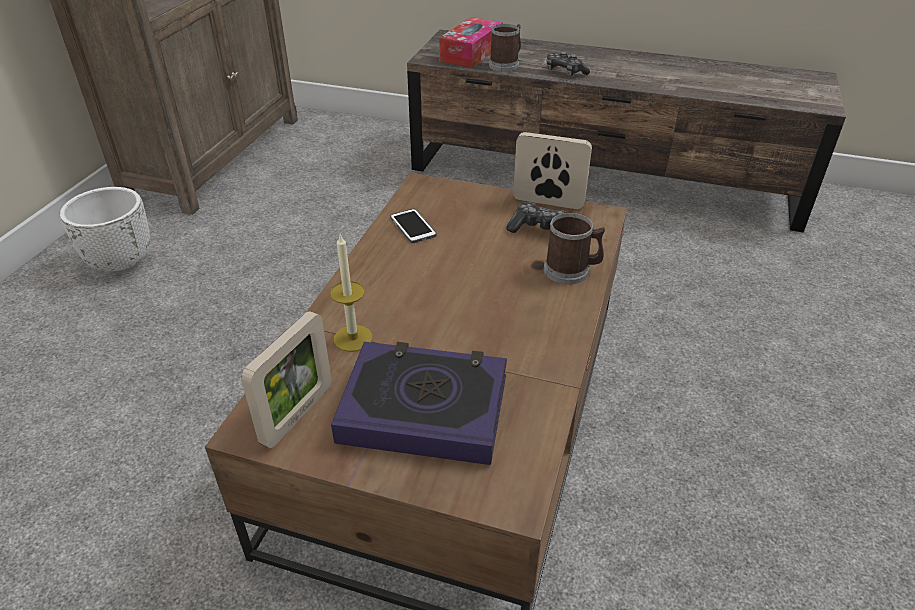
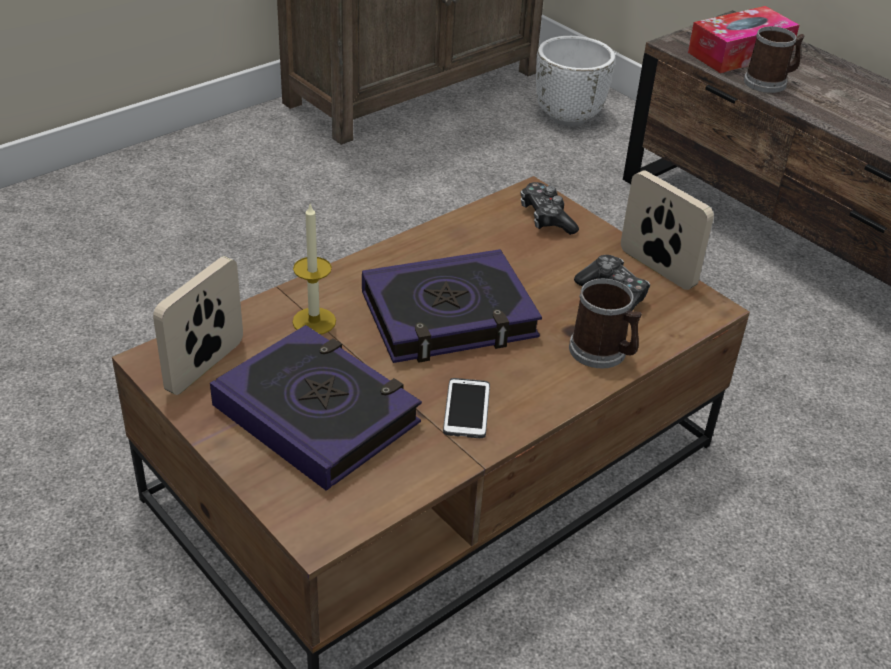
camera: 30 degrees right, 0 degrees up
(122, 263) = (238, 171): white planter -> white planter (568, 116)
(297, 415) = (205, 366): picture frame -> picture frame turned 150 degrees clockwise
(413, 227) = (477, 236): phone -> phone (466, 409)
(448, 291) = (449, 316): none -> book
(565, 72) = (838, 116): game controller -> game controller (546, 218)

